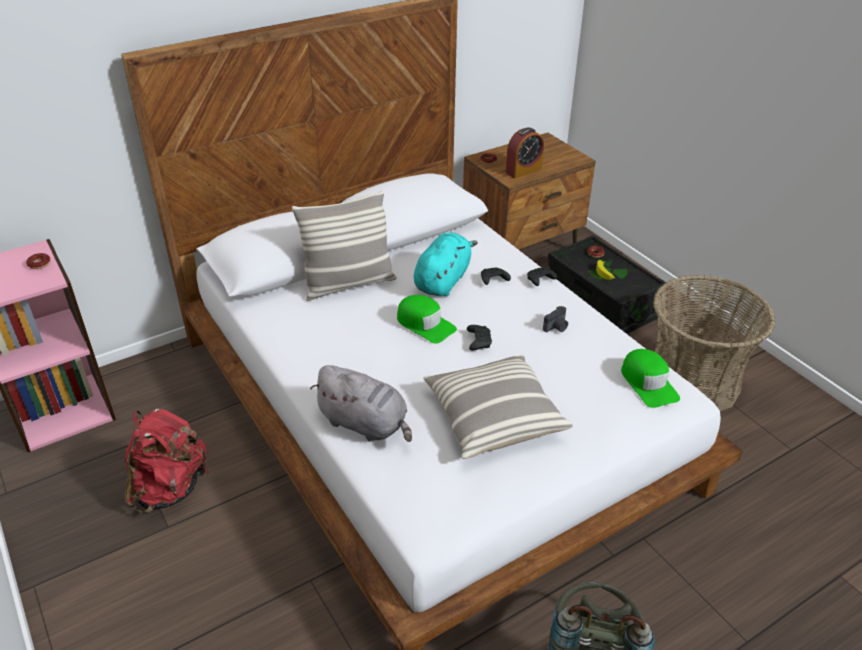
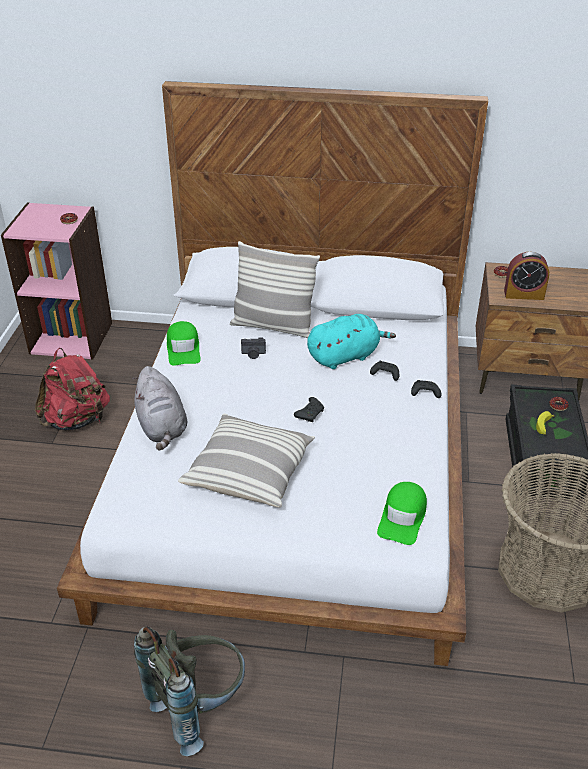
camera: 40 degrees right, 0 degrees up
(425, 324) = (287, 381): green cap -> green cap (183, 349)
(556, 327) = (386, 435): camera -> camera (253, 354)

